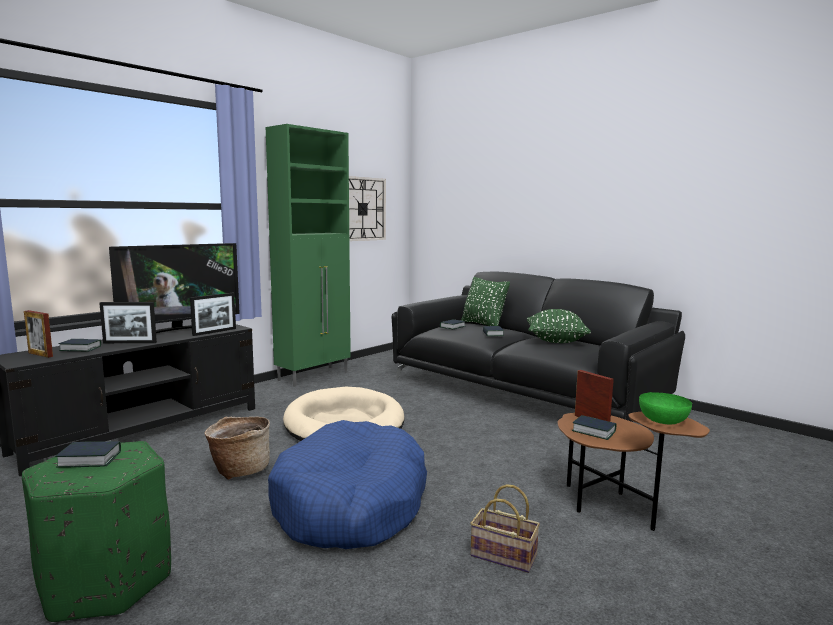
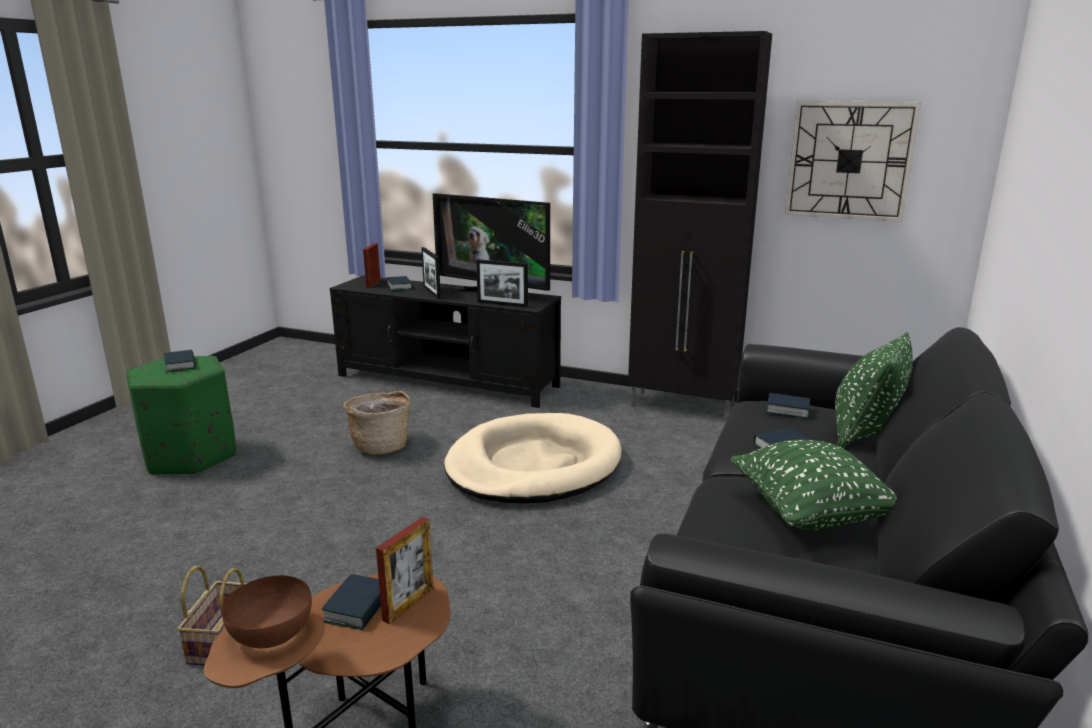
camera: 70 degrees right, 10 degrees up
(314, 376) = (683, 406): green cabinet -> black cabinet
(351, 504) = (325, 520): blue dog bed -> none
(662, 420) = (270, 632): green bowl -> brown bowl

